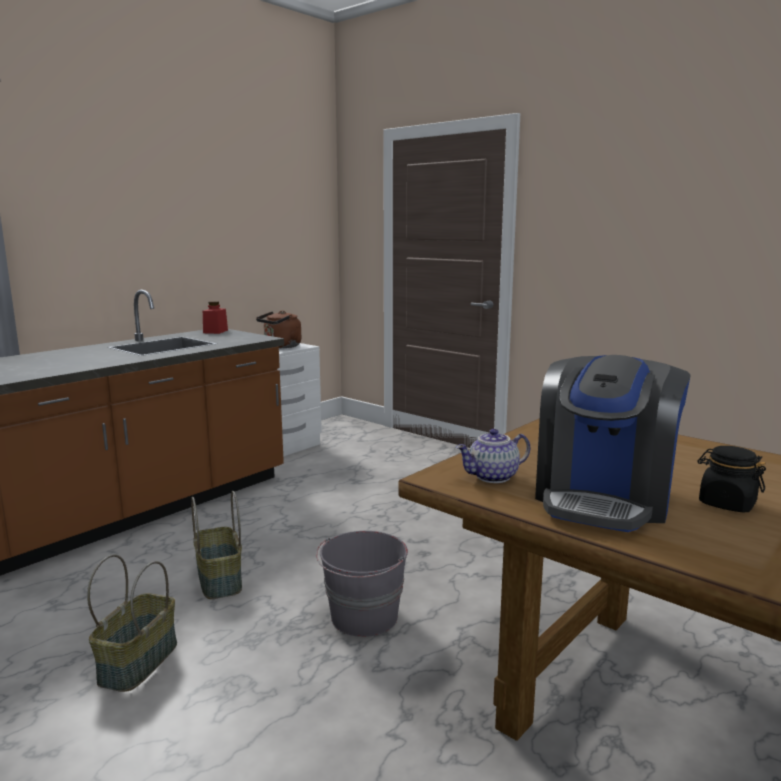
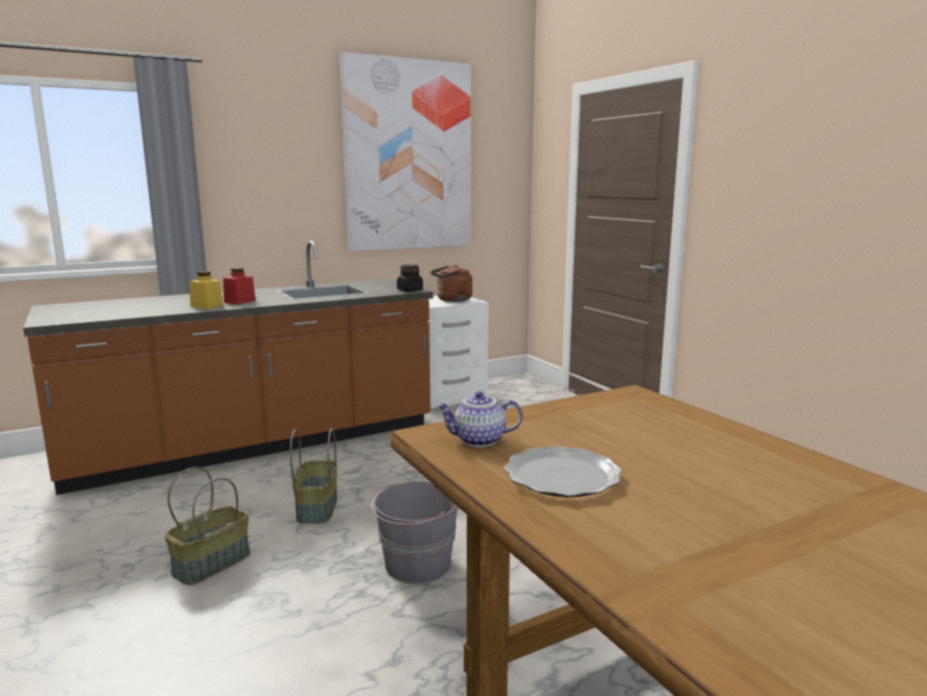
camera: 20 degrees right, 0 degrees up
(46, 370) = (207, 306): none -> yellow jar
(215, 331) = (382, 282): red jar -> red jar (240, 301)
(224, 197) = (408, 156): none -> picture
(603, 498) = (563, 476): coffee machine -> plate
(726, 504) = (693, 502): black jar -> black jar (409, 290)

